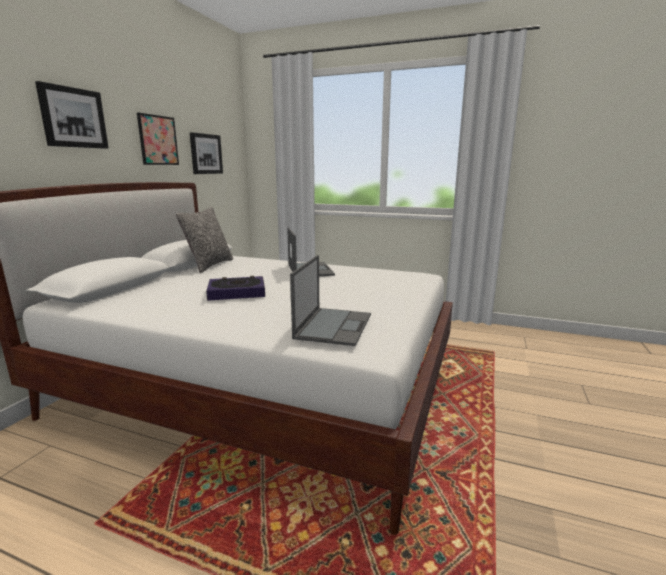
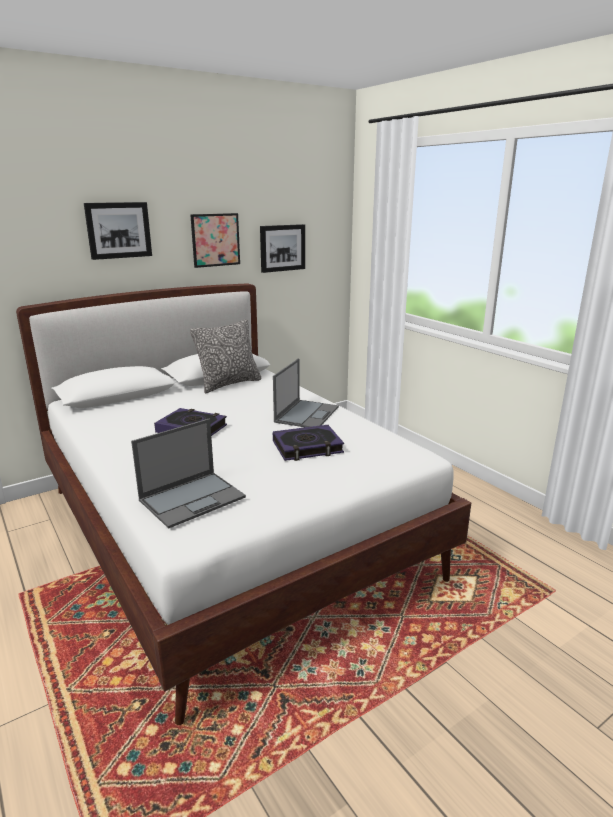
camera: 35 degrees right, 5 degrees up
(348, 284) = (307, 447): none -> book

